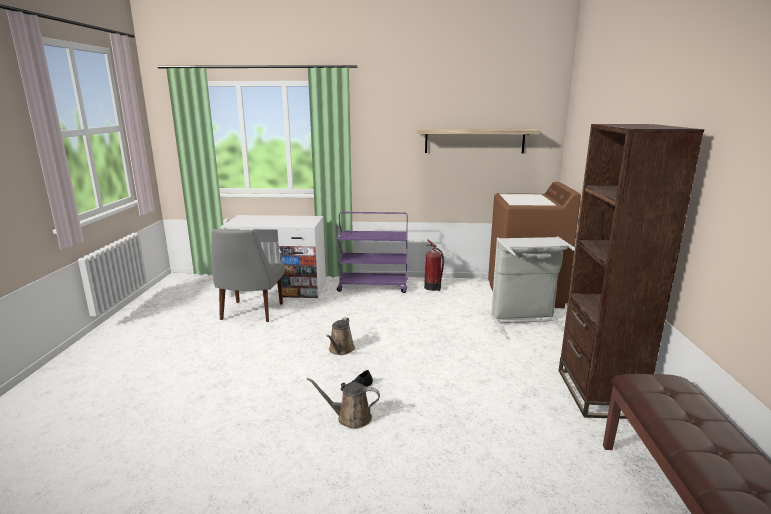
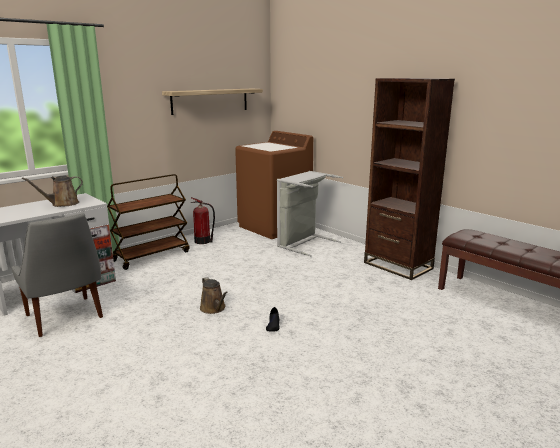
camera: 45 degrees left, 0 degrees up
(350, 418) = (304, 343): brown watering can -> brown watering can (62, 204)
(373, 287) = (152, 256): purple cart -> brown cart

